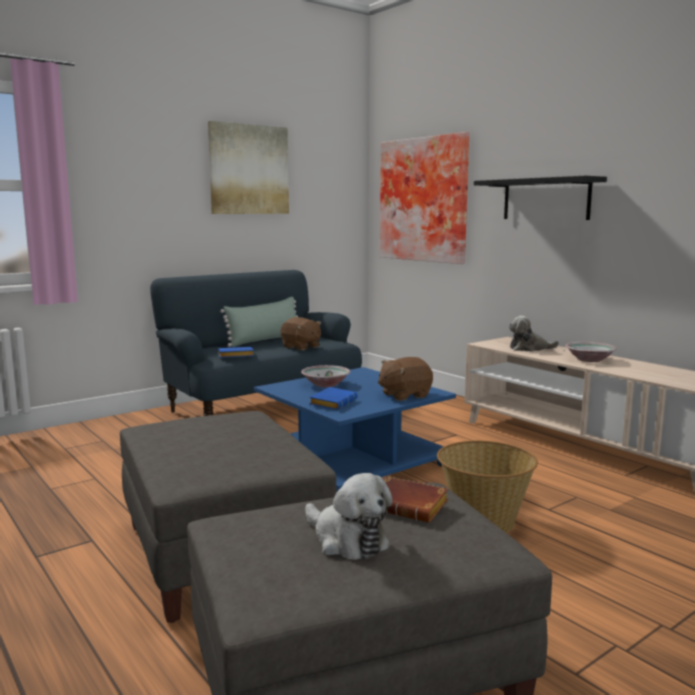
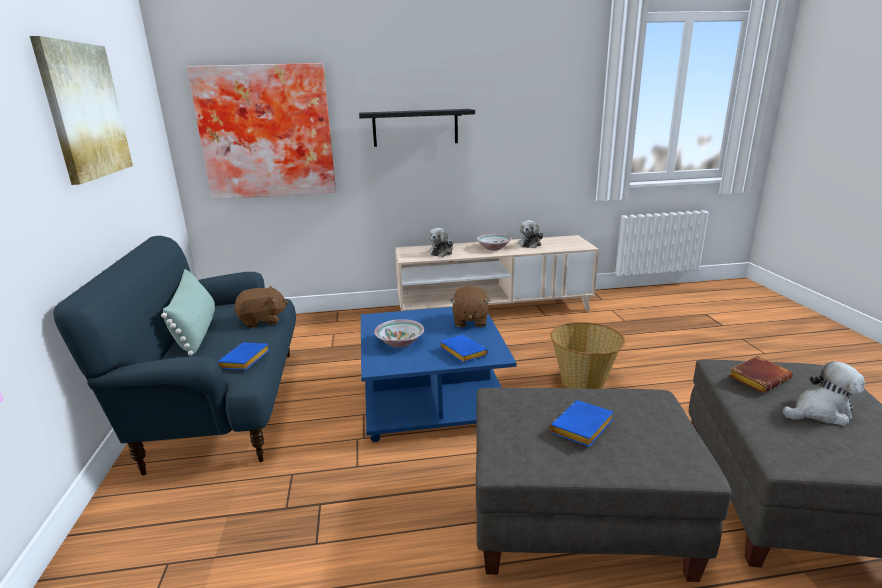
camera: 60 degrees left, 10 degrees up
(209, 440) = (582, 429): none -> blue book
(646, 369) = (530, 244): none -> plush toy

